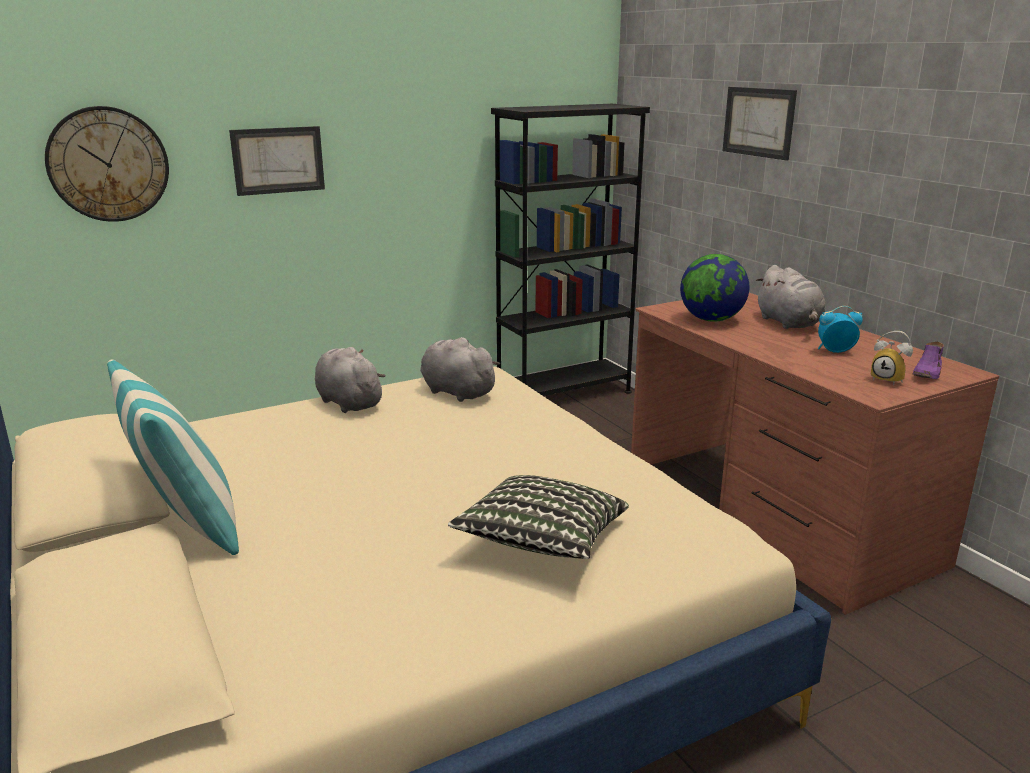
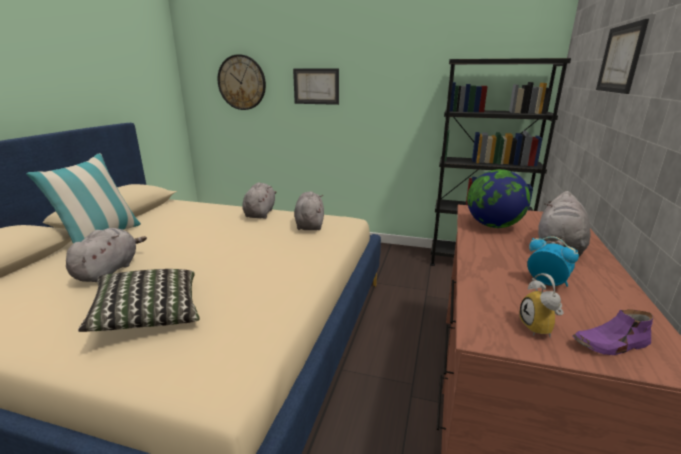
camera: 45 degrees right, 0 degrees up
(347, 543) = (109, 271): none -> grey plush toy

